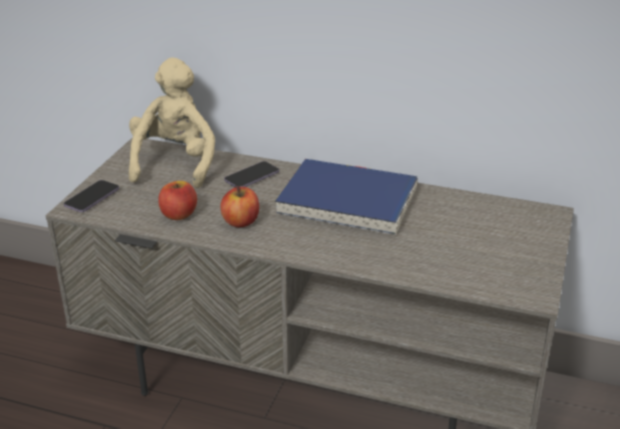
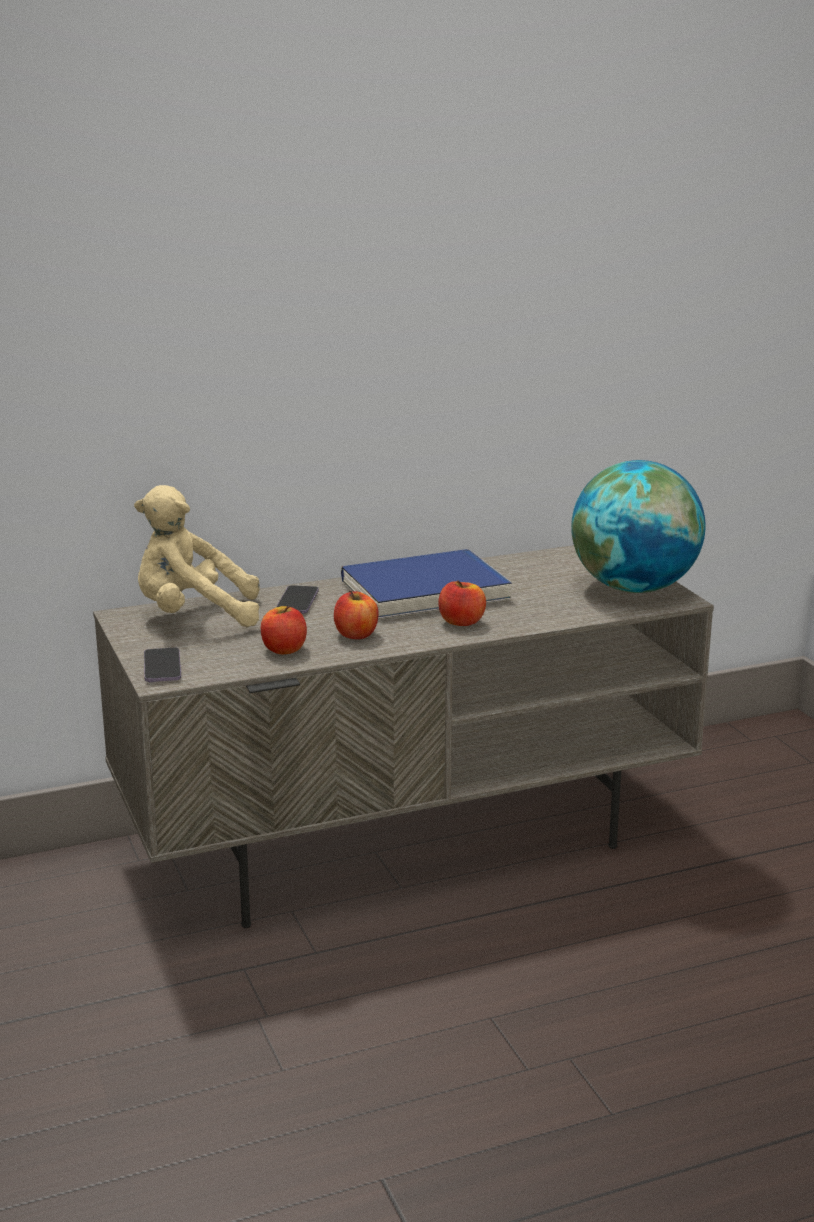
camera: 40 degrees left, 10 degrees down
(175, 163) = (193, 616): beige plush toy -> beige plush toy turned 60 degrees counterclockwise
(327, 242) = (461, 622): none -> apple
(513, 266) = (634, 588): none -> globe

